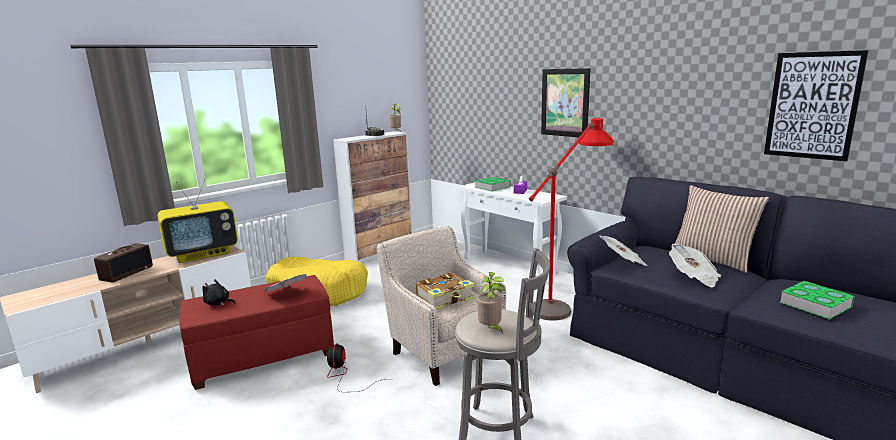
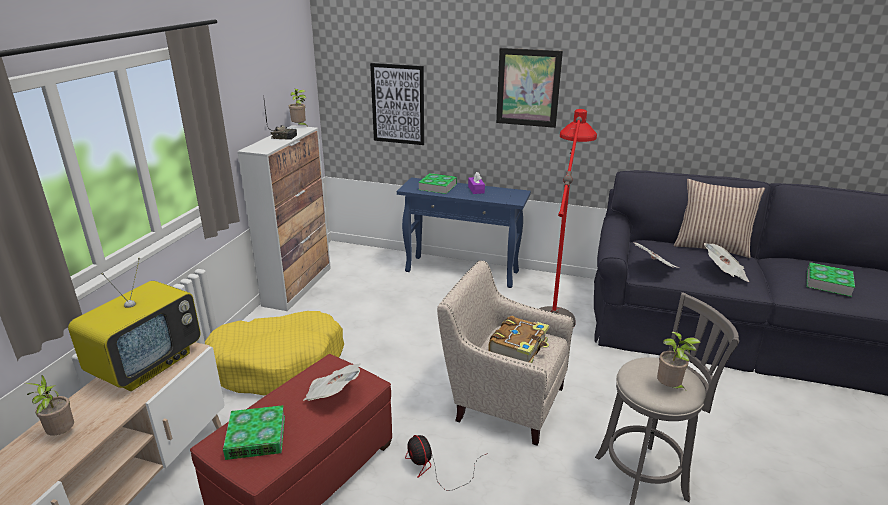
camera: 30 degrees left, 10 degrees up
(126, 273) = (61, 434): radio -> potted plant
(218, 303) = (256, 437): black plush toy -> book
(510, 265) = (463, 271): white console table -> blue console table
(812, 106) = (791, 100): picture -> picture (398, 104)

